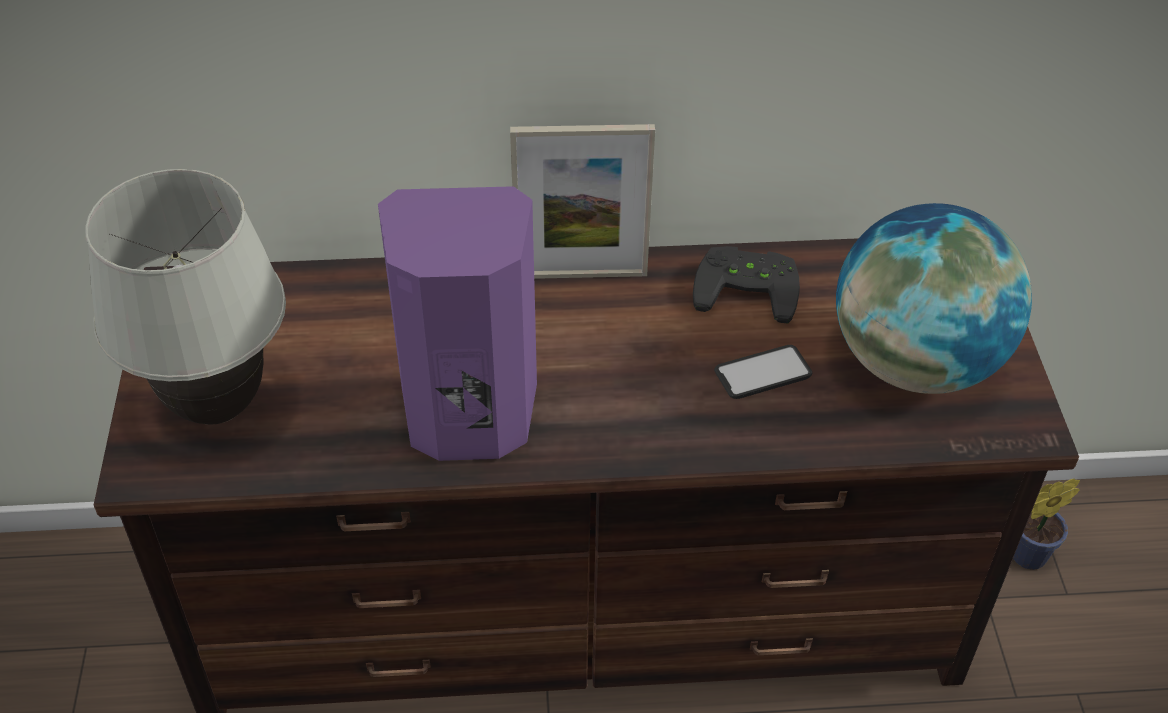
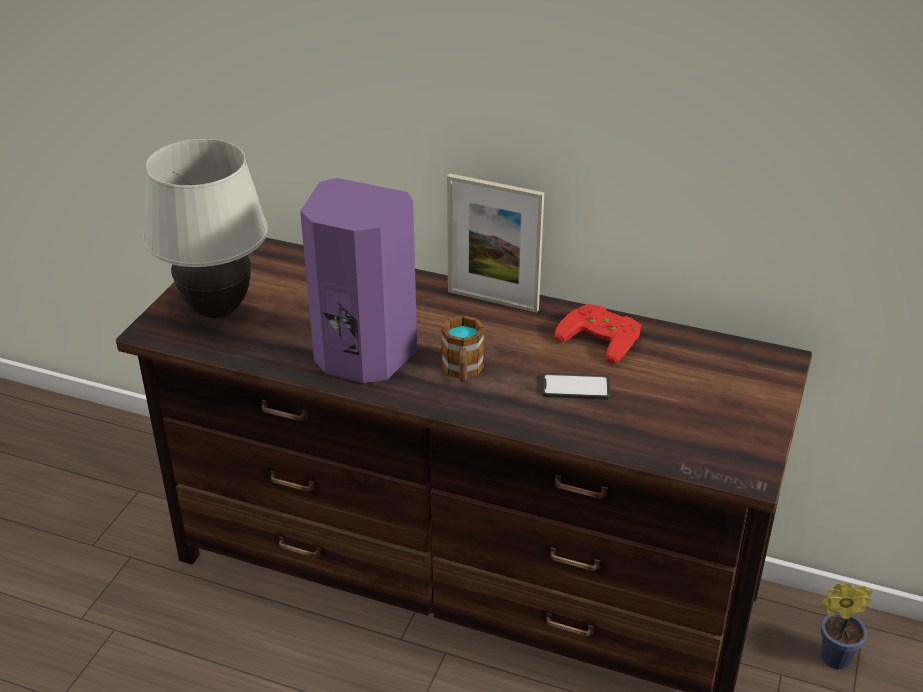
camera: 25 degrees right, 10 degrees down
(612, 396) = (462, 372): none -> mug
(748, 286) = (603, 336): black game controller -> red game controller
(916, 363) = (692, 412): globe -> none

